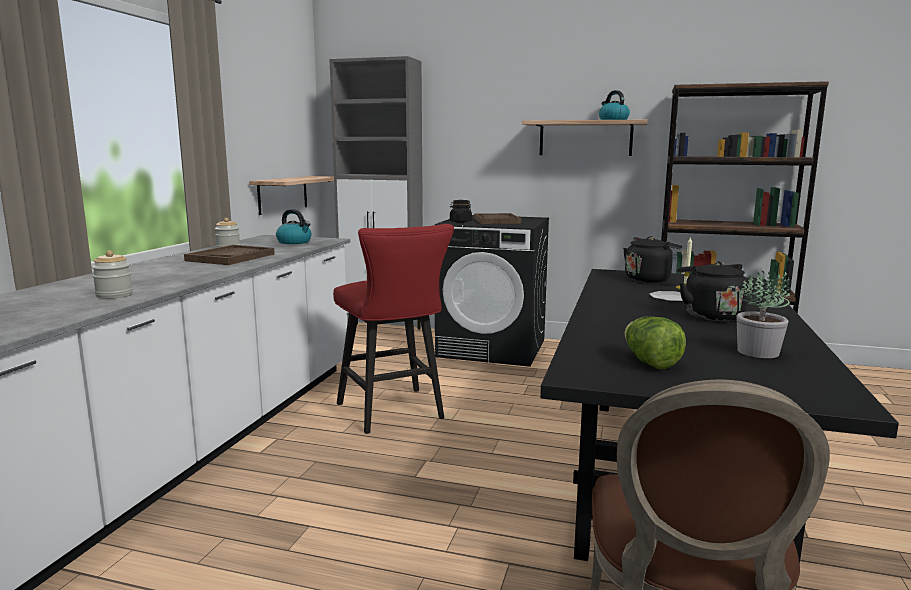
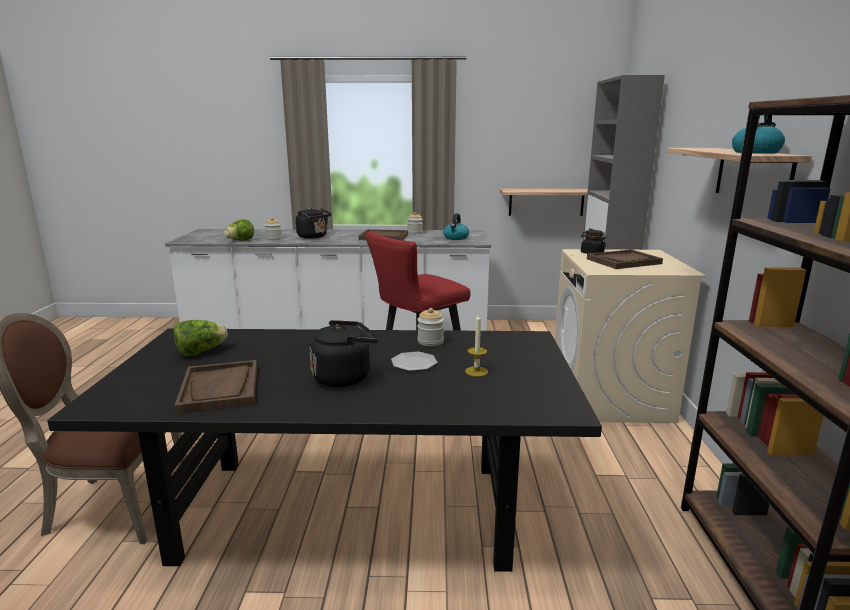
camera: 75 degrees right, 5 degrees up
(77, 312) = (240, 241): none -> lettuce
(492, 348) = (610, 397): black washing machine -> beige washing machine
(616, 291) = (430, 341): none -> jar
(649, 279) = (511, 355): black kettle -> black kettle (314, 237)
(759, 352) = (220, 388): potted plant -> brown tray

